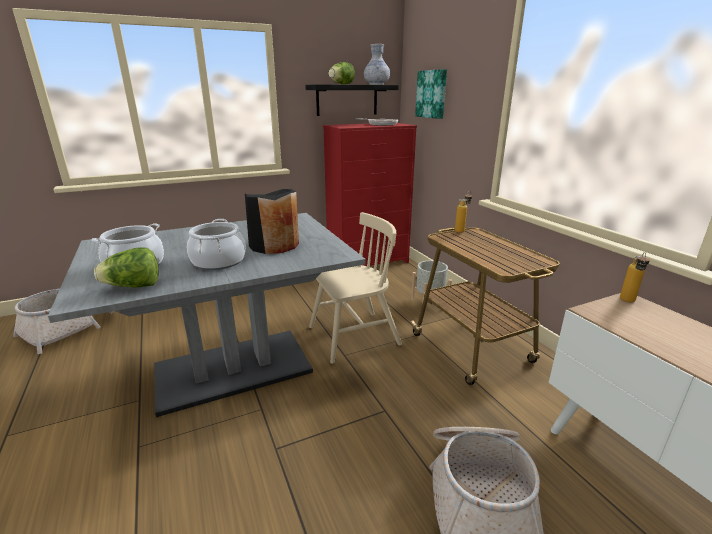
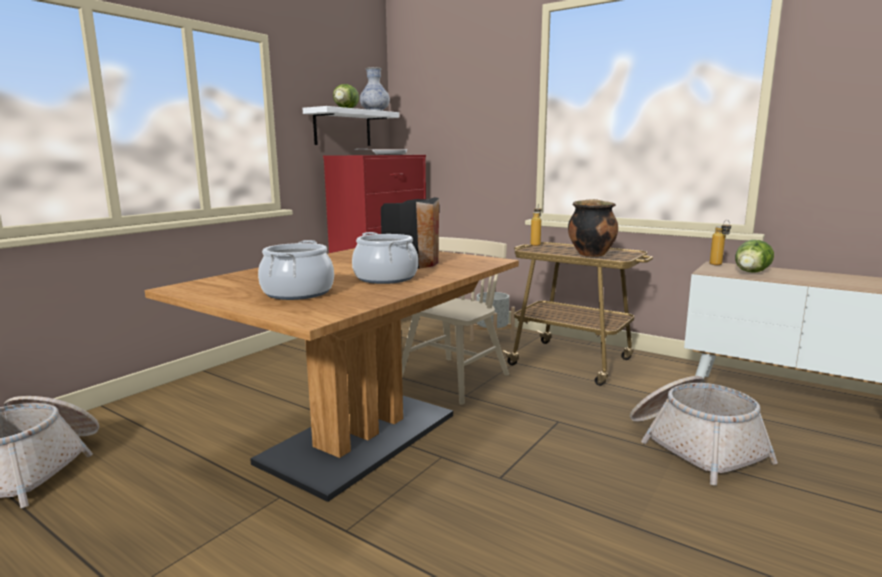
camera: 30 degrees left, 10 degrees down
(134, 286) = (346, 302): lettuce -> lettuce (750, 273)
(233, 369) = (360, 438): grey dining table -> brown dining table
(347, 100) = (342, 128): black shelf -> white shelf
(432, 94) = (440, 121): picture -> none
(487, 256) = (590, 254): none -> cooking pot

